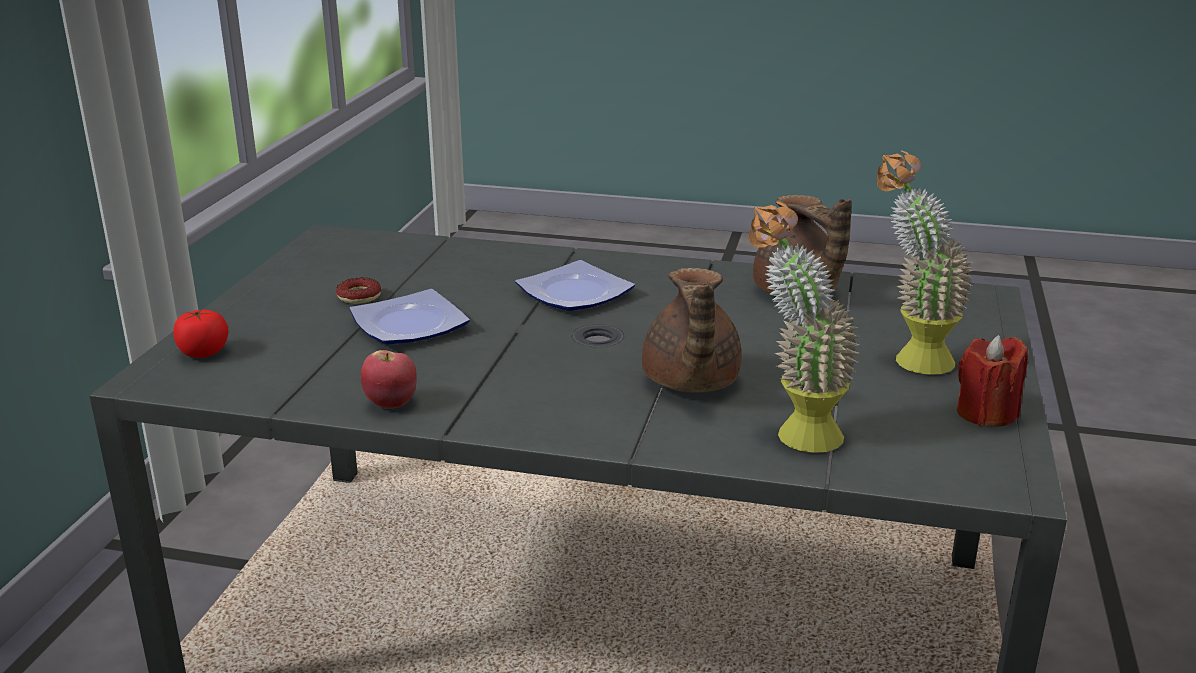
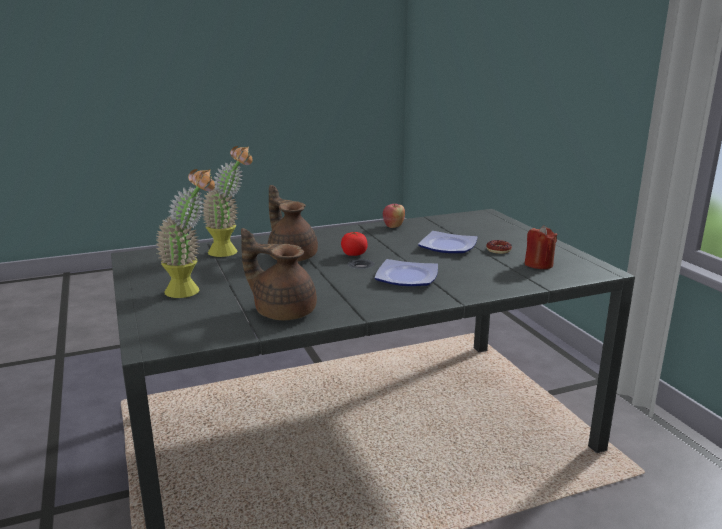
camera: 145 degrees right, 5 degrees down
(203, 352) = (494, 222): tomato -> tomato (354, 254)
(986, 413) = (145, 276): red candle -> red candle (538, 264)

